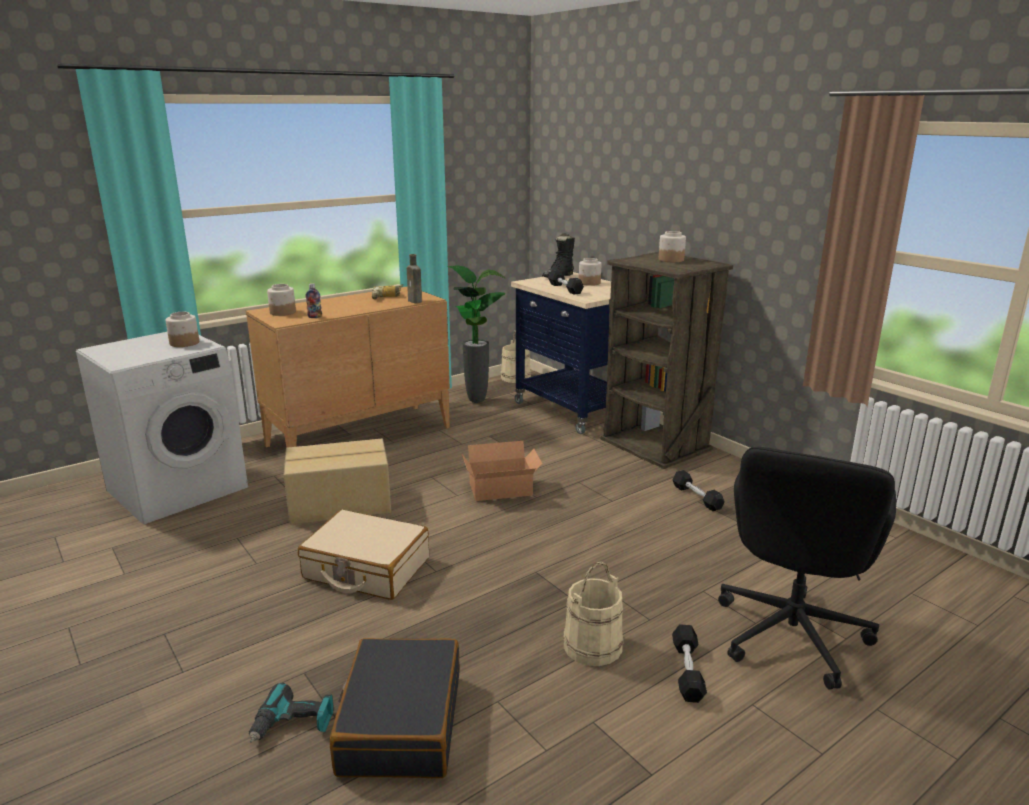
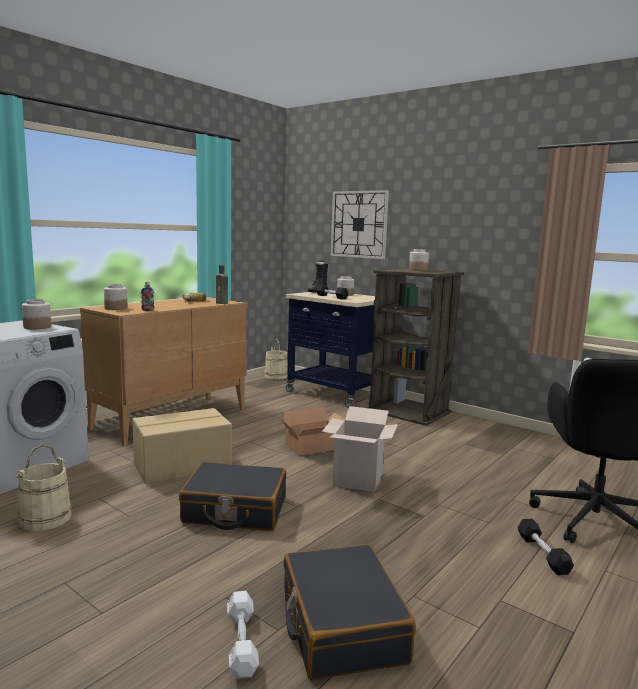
camera: 15 degrees left, 10 degrees down
(293, 724) = (241, 642): power drill -> white dumbbell
(366, 569) = (235, 510): beige suitcase -> black suitcase
(476, 401) = (254, 391): potted plant -> none
(527, 542) = (358, 479): none -> cardboard box
(592, 645) = (459, 545): beige bucket -> beige bucket (45, 518)
(613, 186) = (359, 224): none -> wall clock
(697, 497) = (462, 441): black dumbbell -> none

